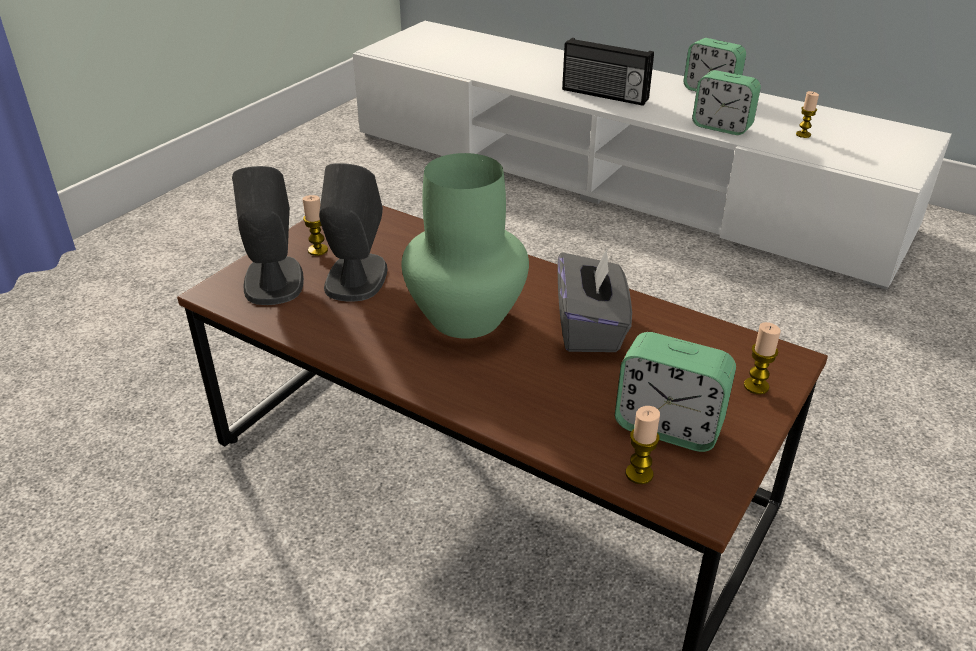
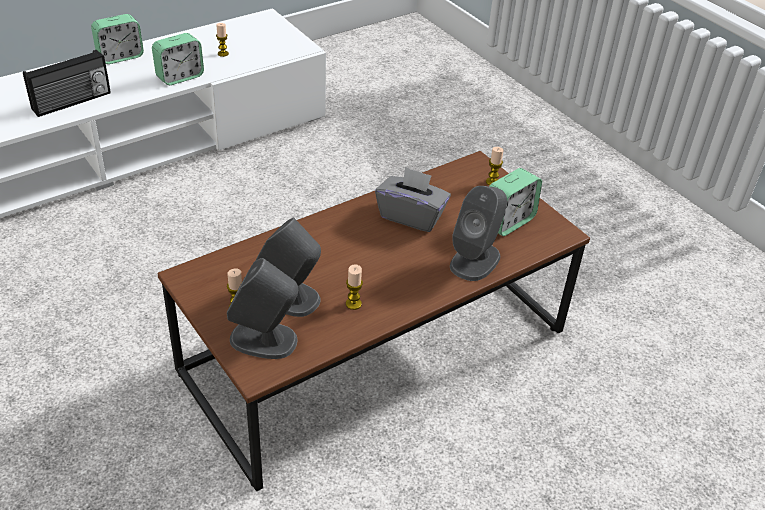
camera: 70 degrees left, 5 degrees up
(464, 318) = (370, 261): green vase -> none
(540, 412) = (475, 260): none -> grey speaker
(639, 474) = (537, 244): candle -> candle (353, 304)

